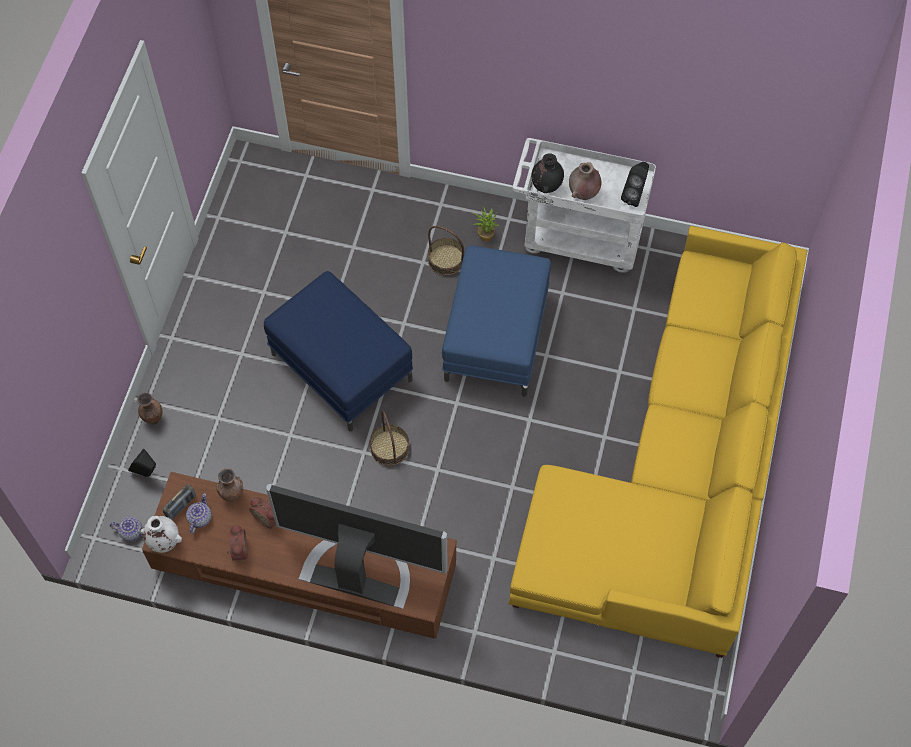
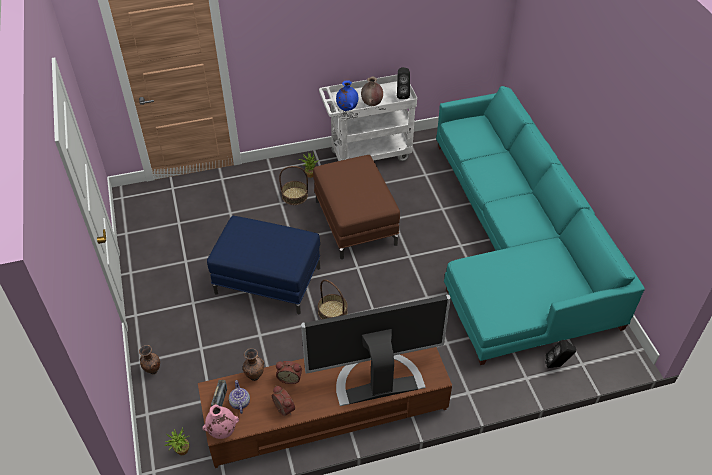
camera: 30 degrees left, 15 degrees down
(131, 532) = (181, 452): teapot -> potted plant
(147, 474) = (170, 407): black speaker -> black speaker (557, 365)
(164, 542) = (222, 431): white vase -> pink vase
(496, 337) = (356, 222): blue ottoman -> brown ottoman
(546, 186) = (347, 109): black vase -> blue vase
(674, 471) = (514, 244): yellow sofa -> turquoise sofa

